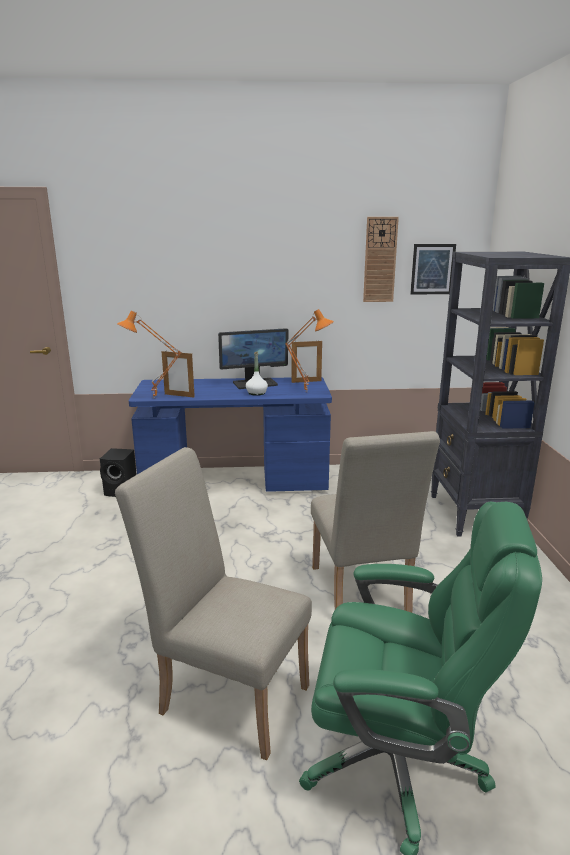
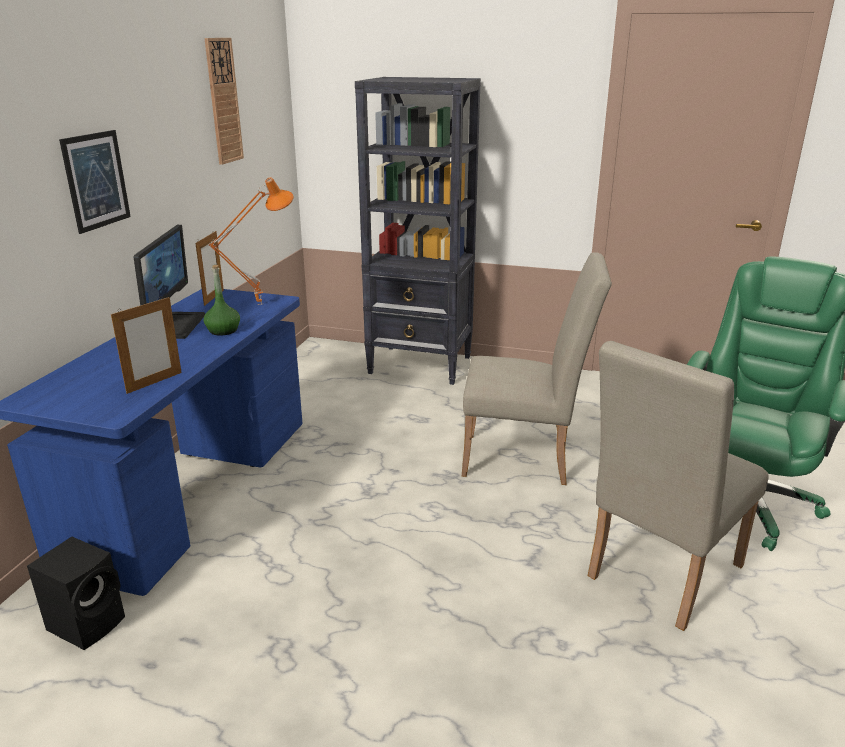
camera: 70 degrees left, 5 degrees up
(154, 398) = (141, 404): orange table lamp -> none
(256, 393) = (223, 330): white bottle -> green bottle
(432, 269) = (261, 108): picture -> picture (96, 180)

